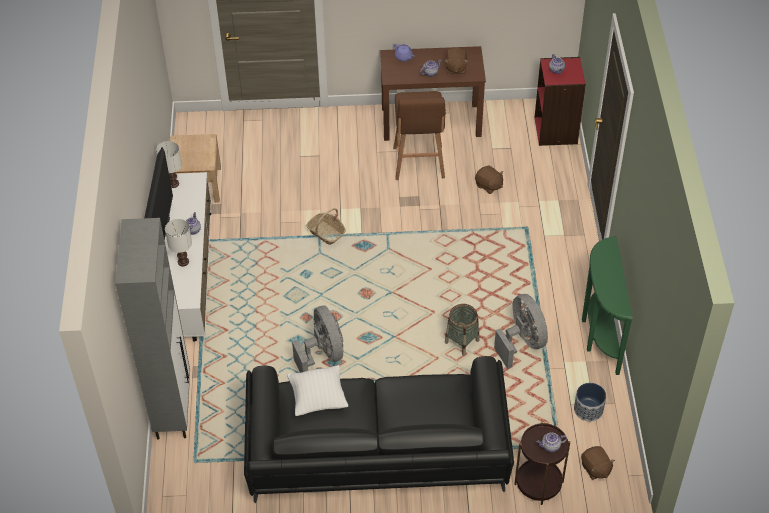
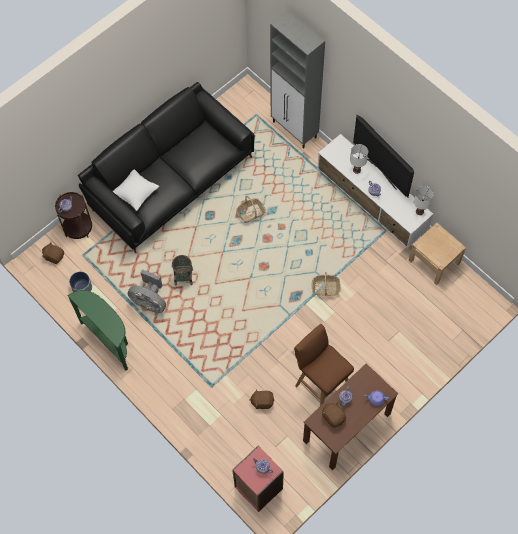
camera: 140 degrees right, 15 degrees up
(318, 398) = (208, 152): white pillow -> white pillow (136, 194)
(323, 354) = (251, 213): grey fan -> basket

